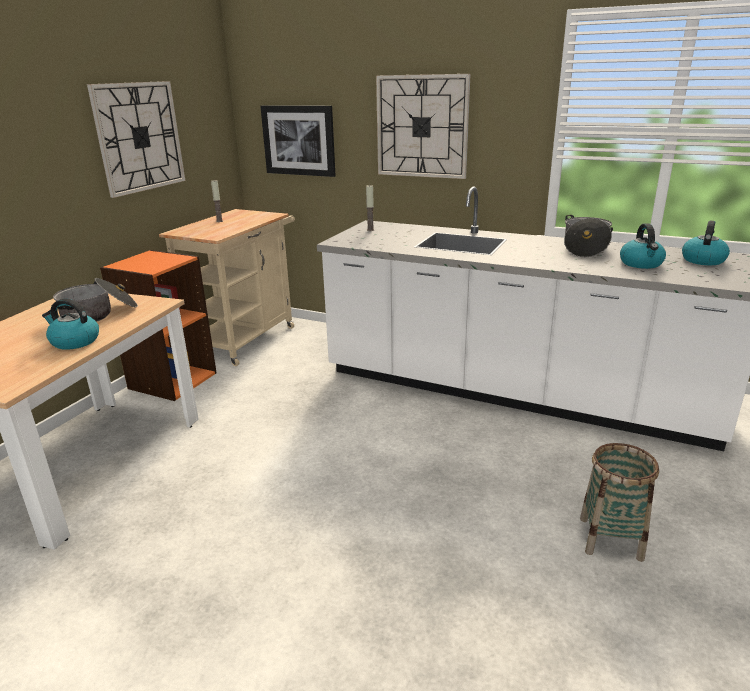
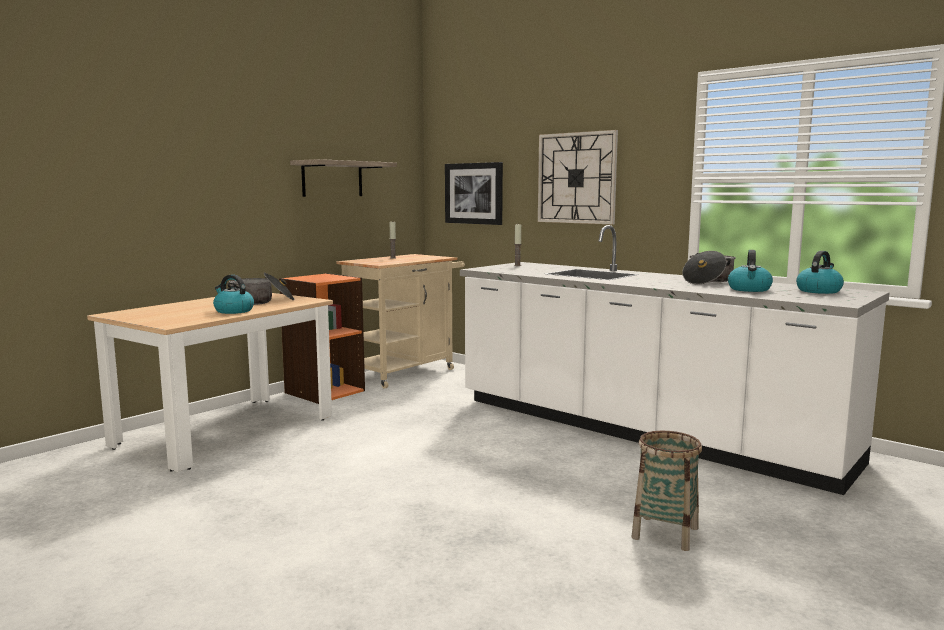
camera: 15 degrees right, 15 degrees down
(139, 137) = (332, 179): wall clock -> shelf

